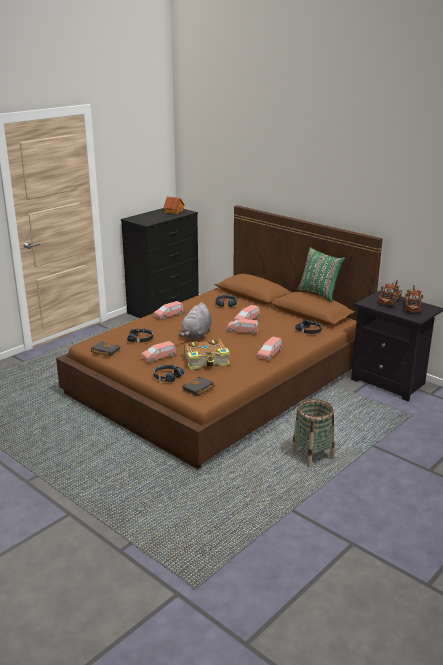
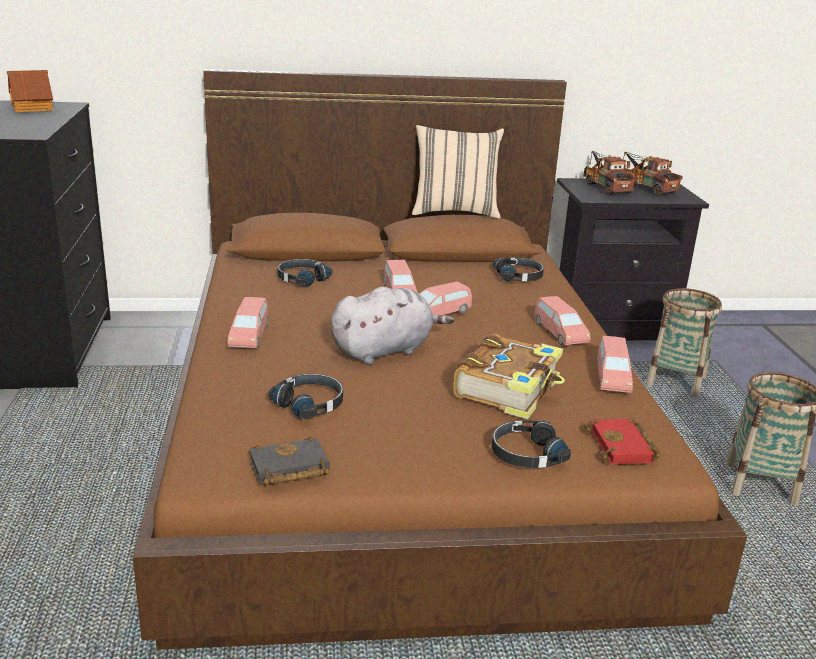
camera: 50 degrees left, 0 degrees up
(159, 357) = (421, 424): pink toy car -> pink toy car (612, 377)
(196, 335) = (385, 350): grey plush toy -> grey plush toy turned 90 degrees counterclockwise
(198, 389) = (623, 448): black book -> red book
(319, 294) = (455, 212): green pillow -> beige pillow
(370, 412) = (676, 381): none -> basket

